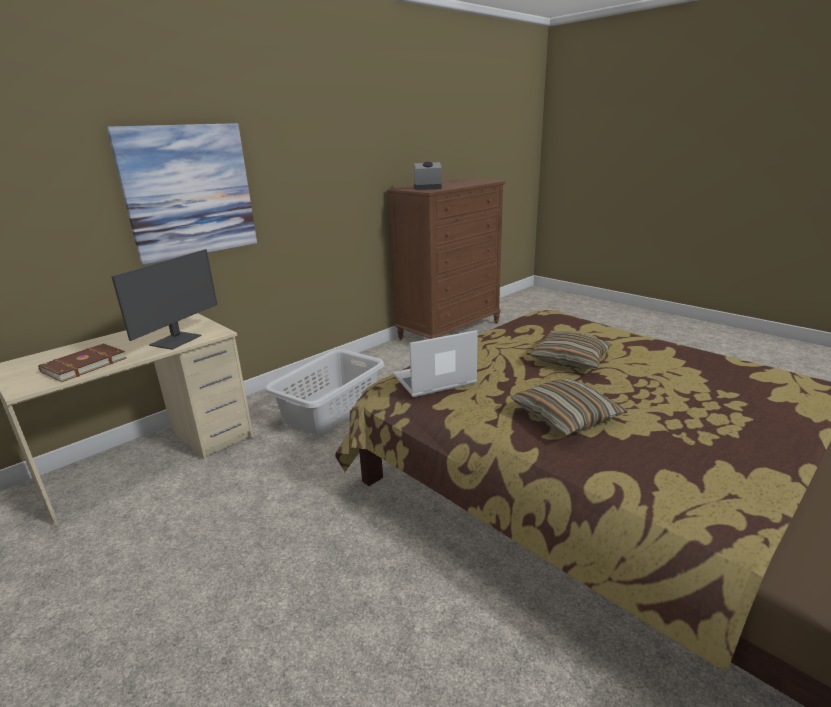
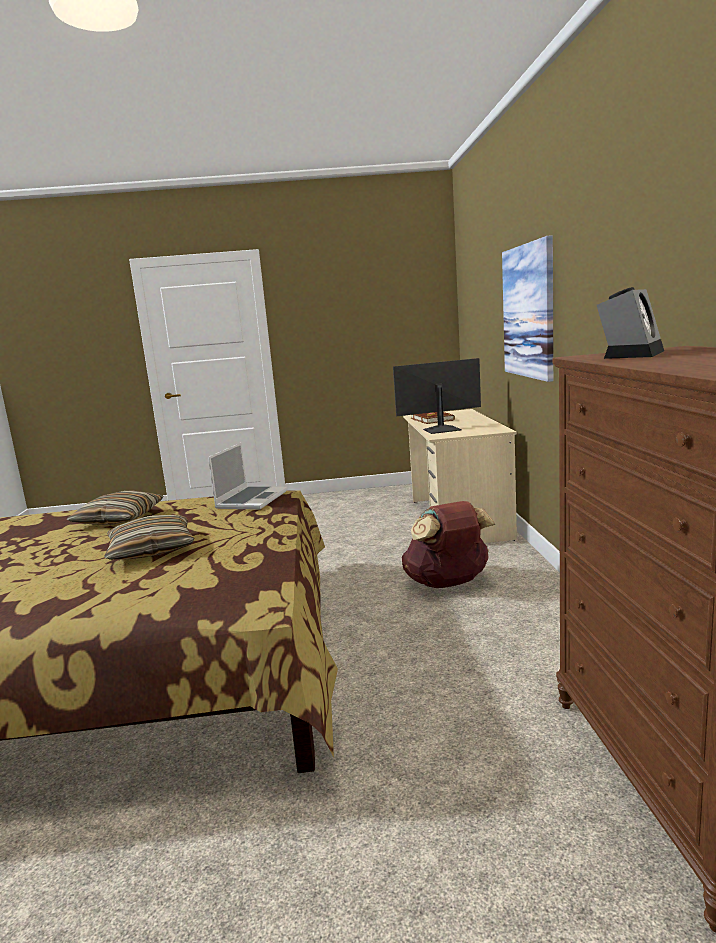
camera: 130 degrees right, 10 degrees down
(177, 340) = (441, 430): monitor -> monitor turned 105 degrees clockwise
(331, 410) = (448, 584): grey laundry basket -> brown backpack

